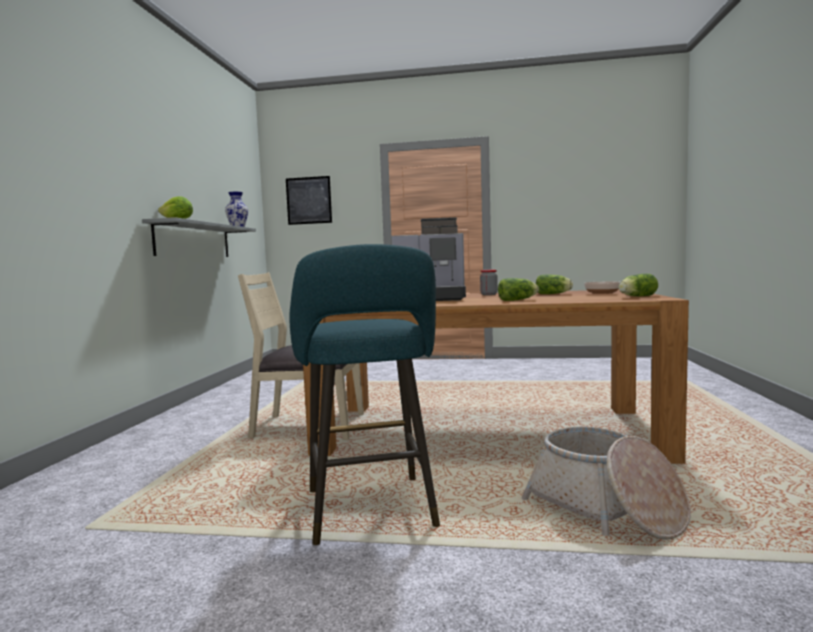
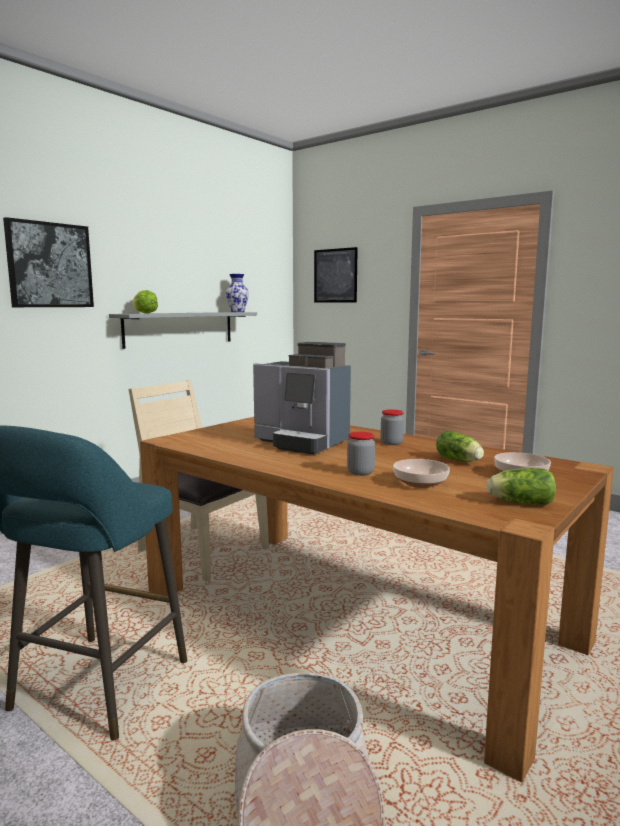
camera: 30 degrees right, 5 degrees up
(94, 161) = (49, 265): none -> picture
(518, 300) = (360, 472): lettuce -> jar
(565, 298) = (419, 482): none -> bowl

